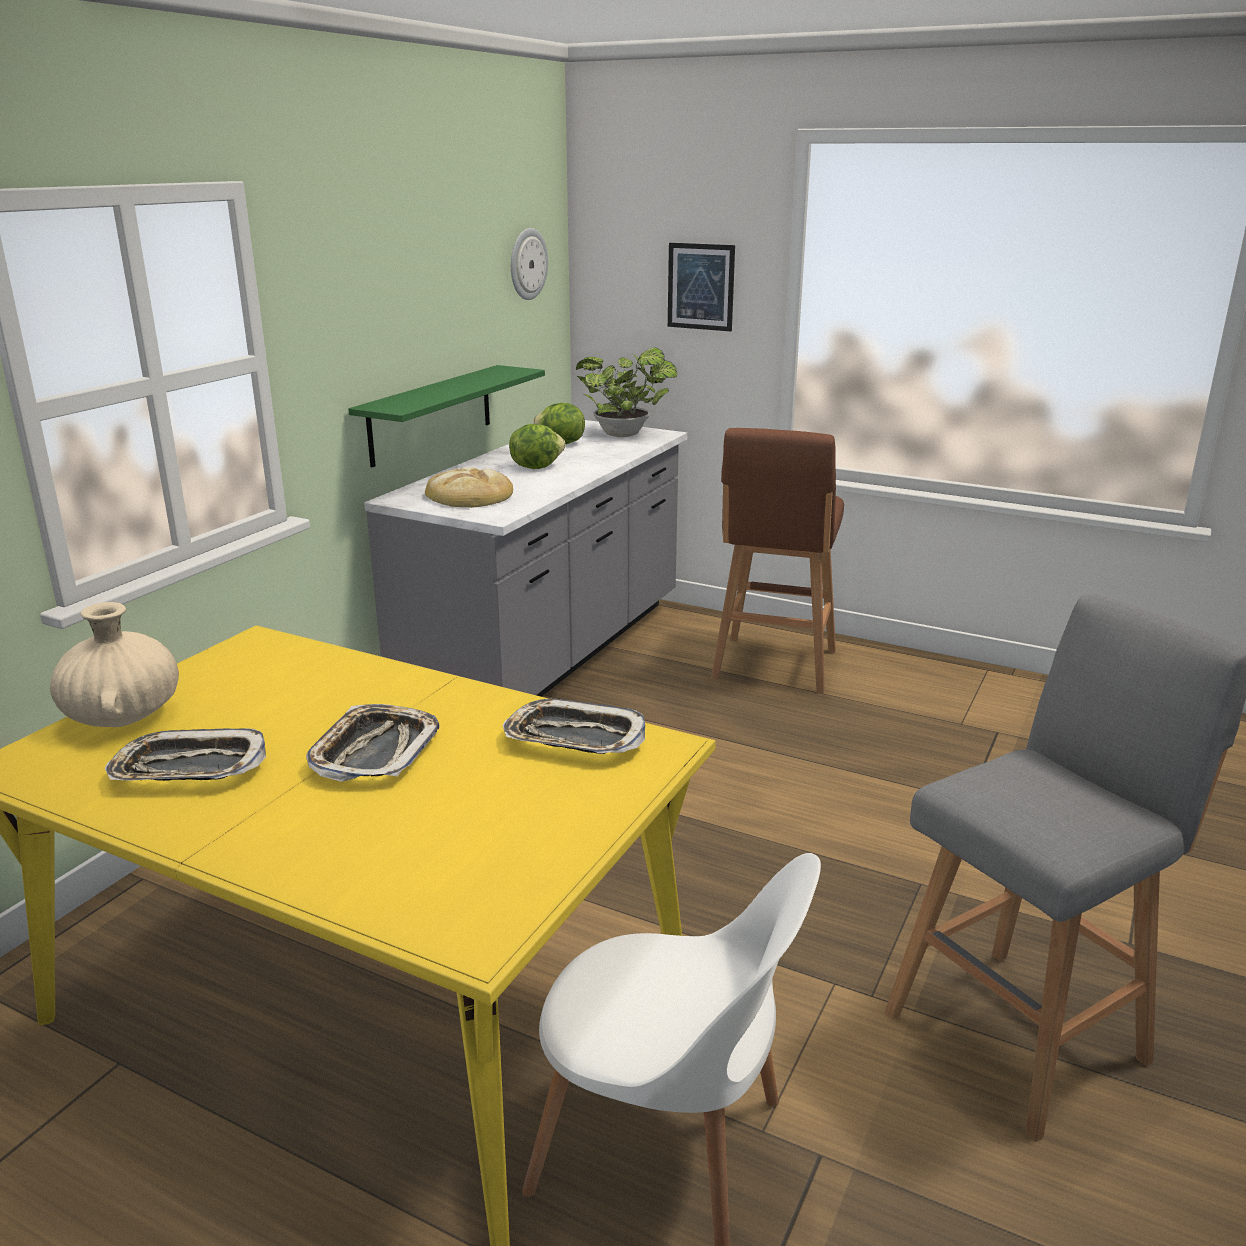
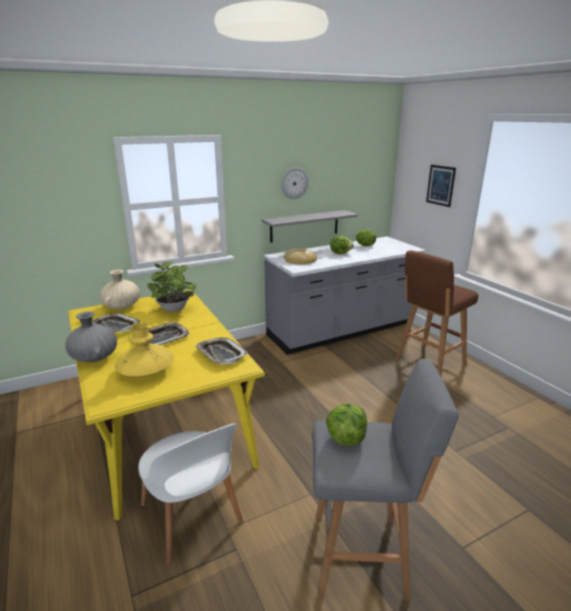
camera: 35 degrees right, 0 degrees up
(262, 856) = (94, 358): none -> grey vase
(431, 414) = (304, 226): green shelf -> grey shelf
(457, 831) = (146, 370): none -> yellow vase
(527, 264) = (368, 169): wall clock -> wall clock (294, 183)
(626, 435) = (397, 246): potted plant -> potted plant (174, 310)
(1015, 795) = (346, 438): none -> lettuce

